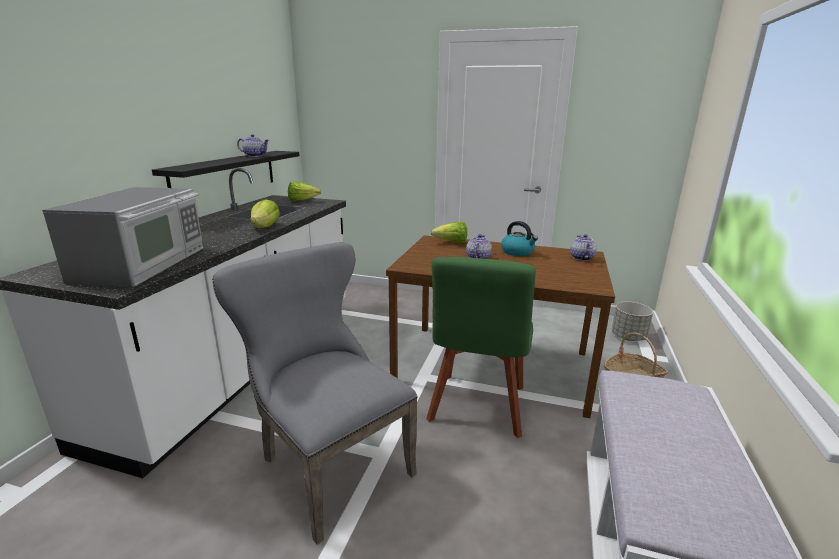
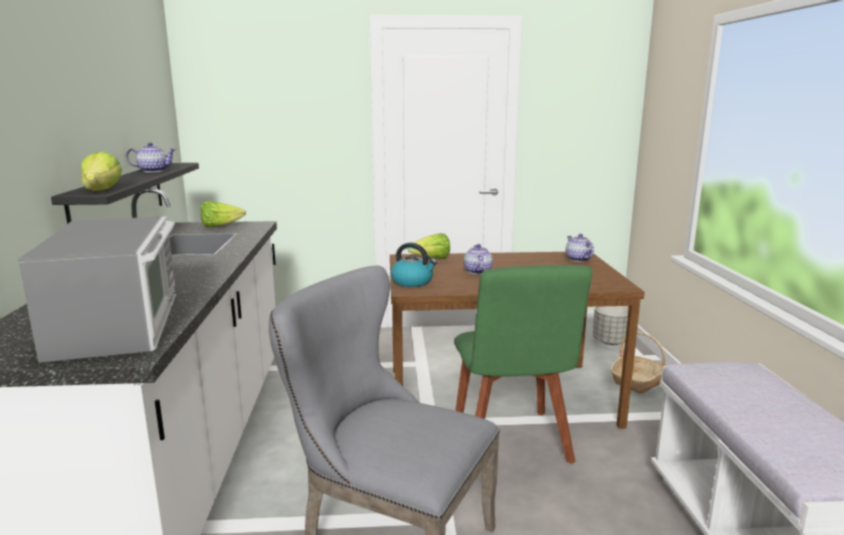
camera: 20 degrees left, 5 degrees down
(265, 227) = (221, 261): lettuce -> lettuce (103, 190)
(518, 252) = (511, 261): kettle -> kettle (413, 282)

